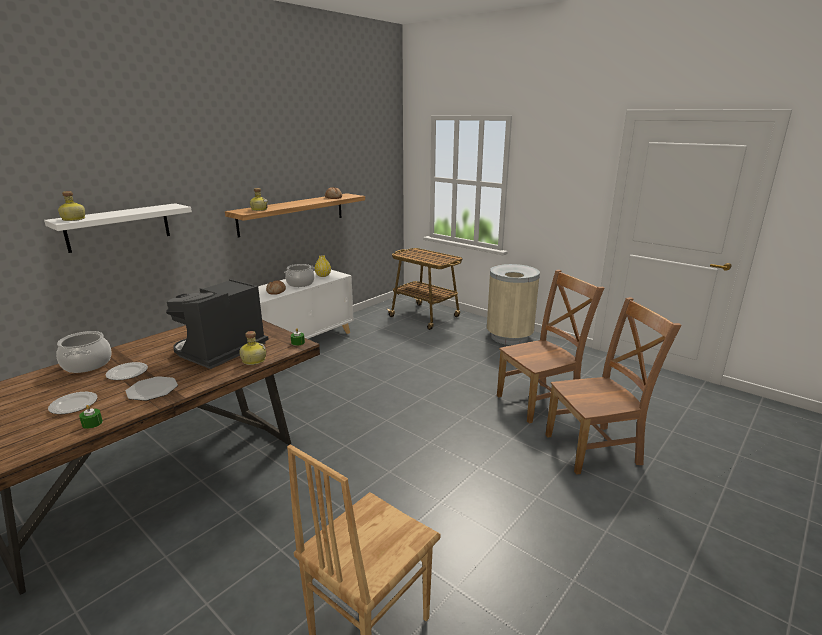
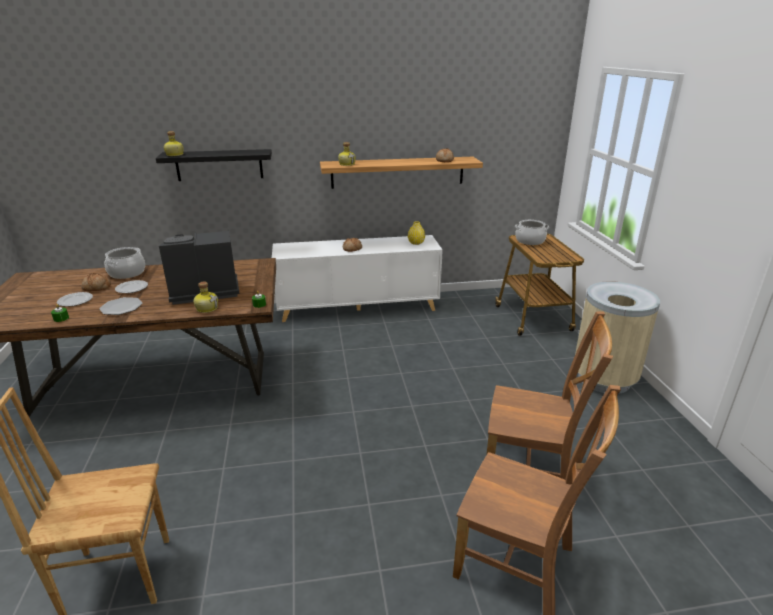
camera: 40 degrees right, 5 degrees up
(75, 387) = (96, 288): none -> bread
(118, 227) = (219, 165): white shelf -> black shelf
(300, 283) = (383, 246): cooking pot -> cooking pot (530, 241)

